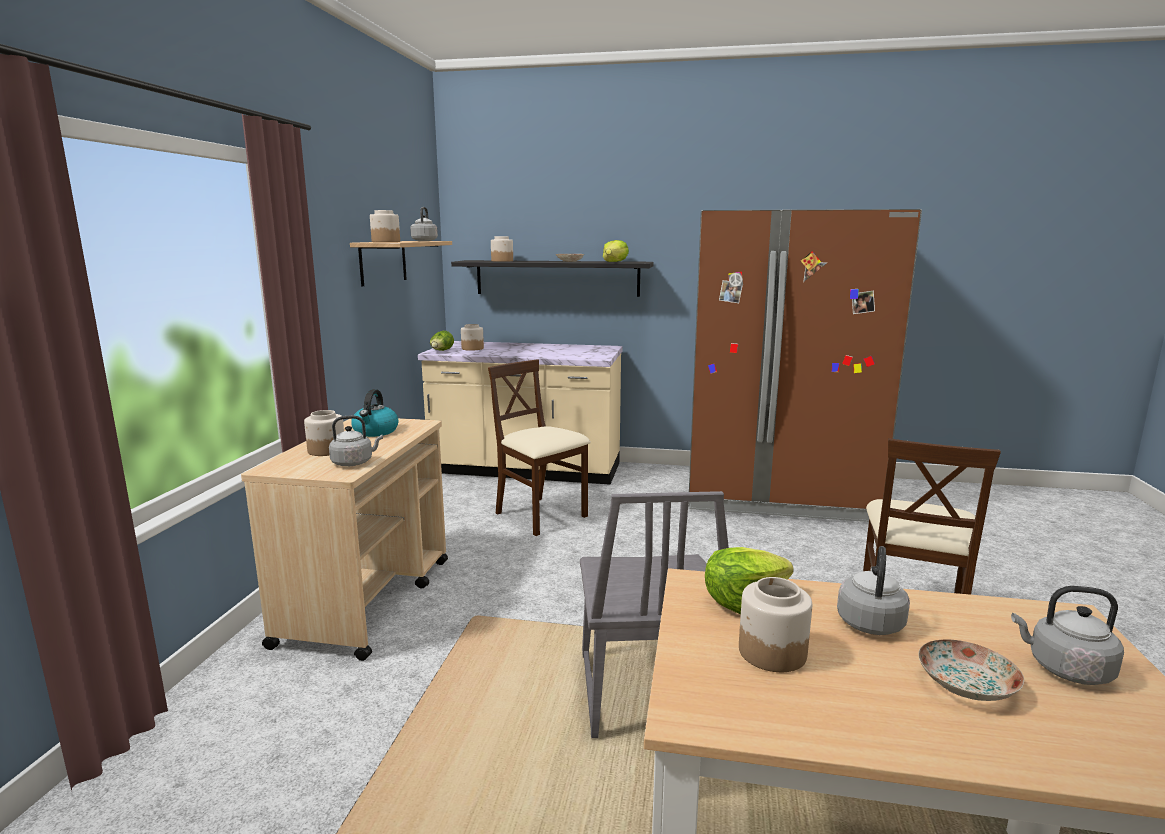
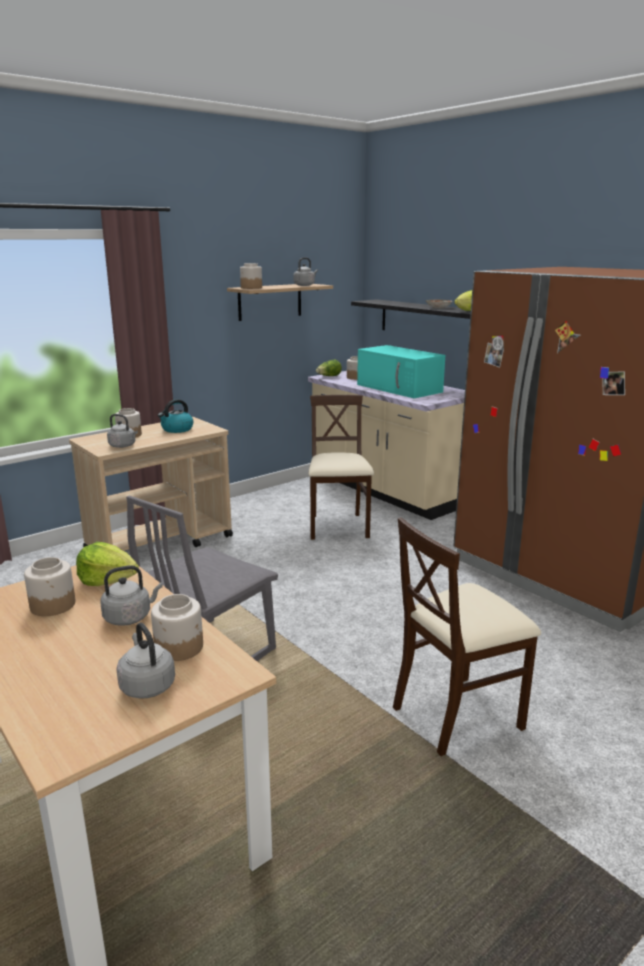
camera: 40 degrees right, 5 degrees up
(502, 261) = (391, 303): jar -> jar (179, 647)
(544, 351) = (400, 388): none -> turquoise microwave
(966, 685) = (83, 661): plate -> none

